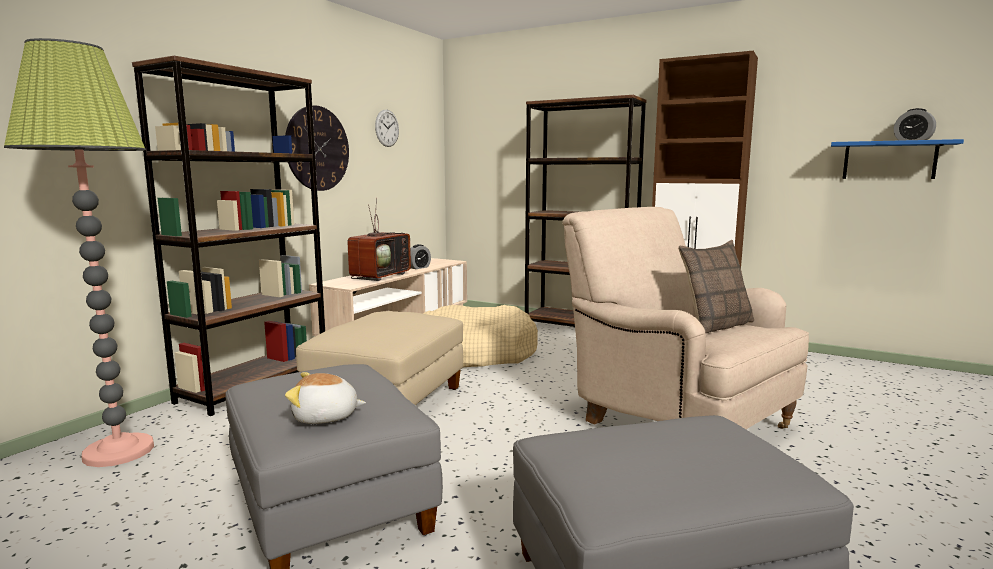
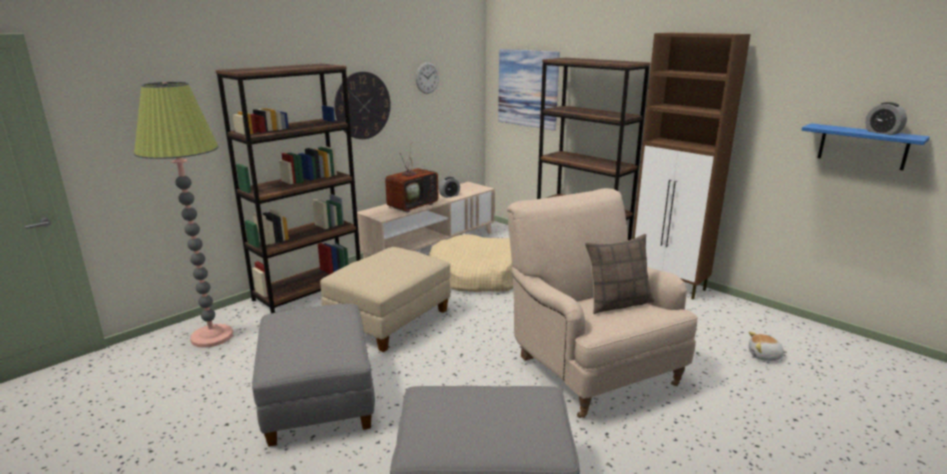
camera: 15 degrees right, 10 degrees up
(325, 417) = (301, 353): plush toy -> plush toy (764, 356)
(498, 146) = (528, 88): none -> picture

